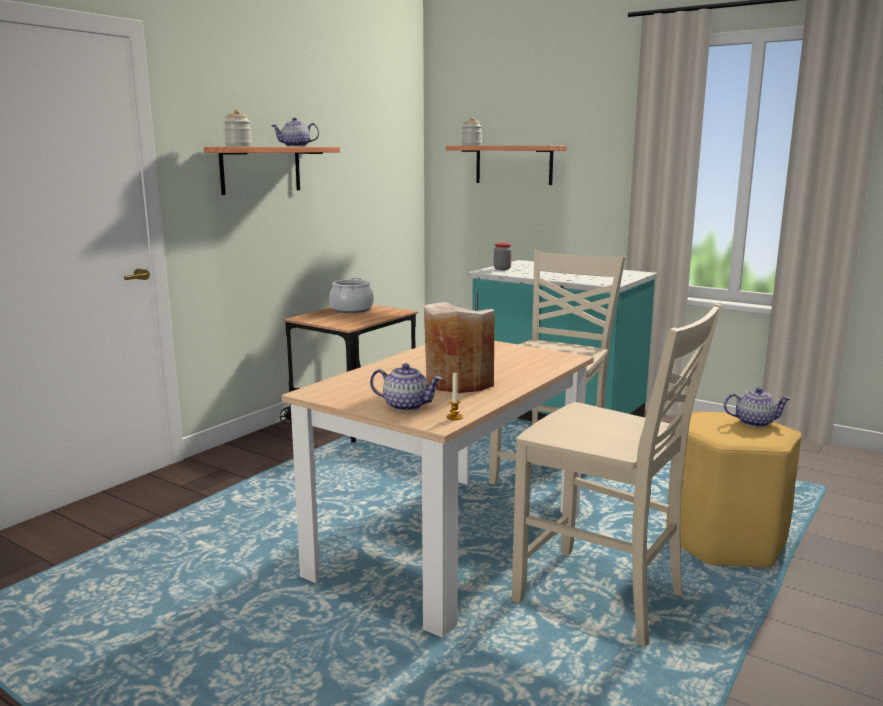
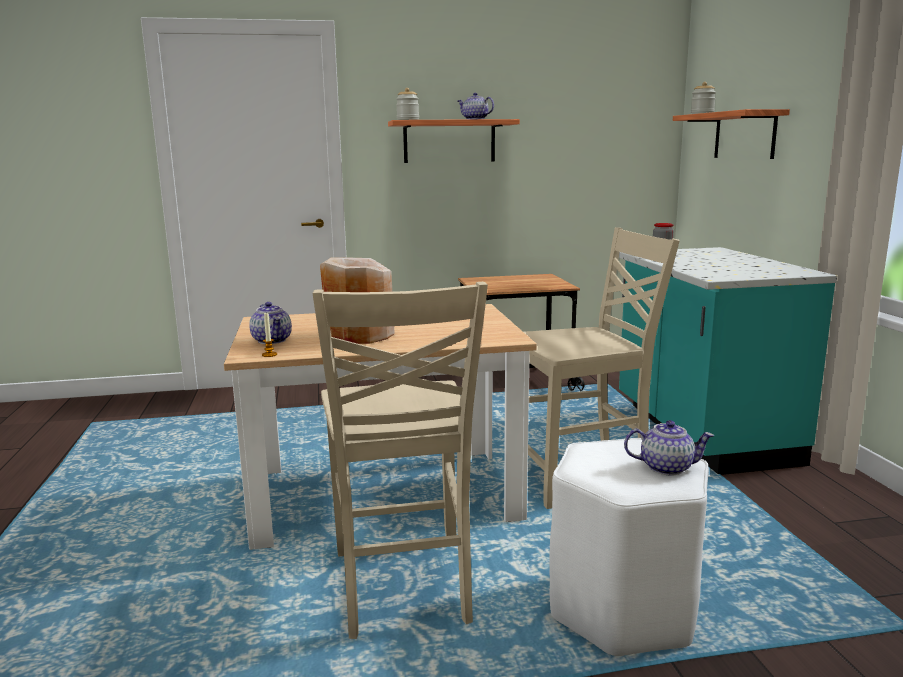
camera: 45 degrees right, 0 degrees up
(352, 309) = (529, 279): cooking pot -> none
(724, 541) = (622, 609): yellow stool -> white stool
(754, 422) = (667, 467): teapot -> teapot turned 45 degrees counterclockwise

